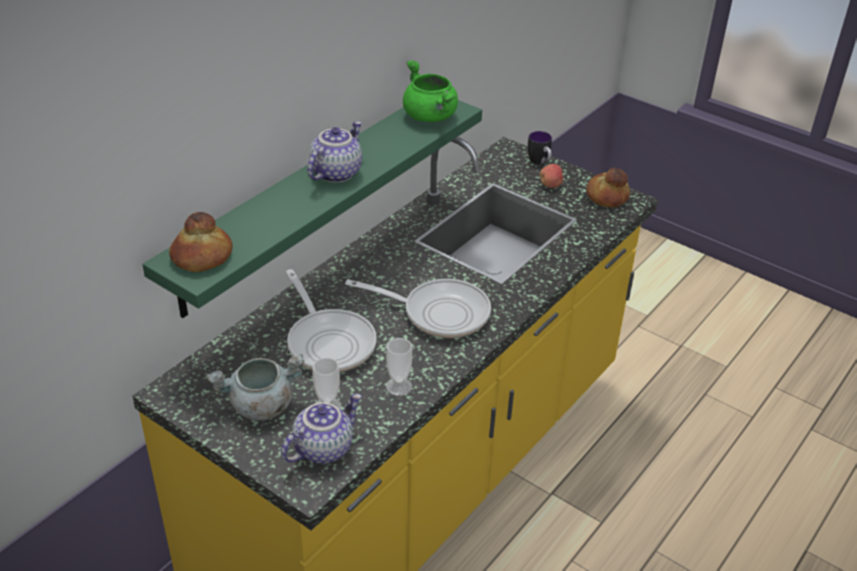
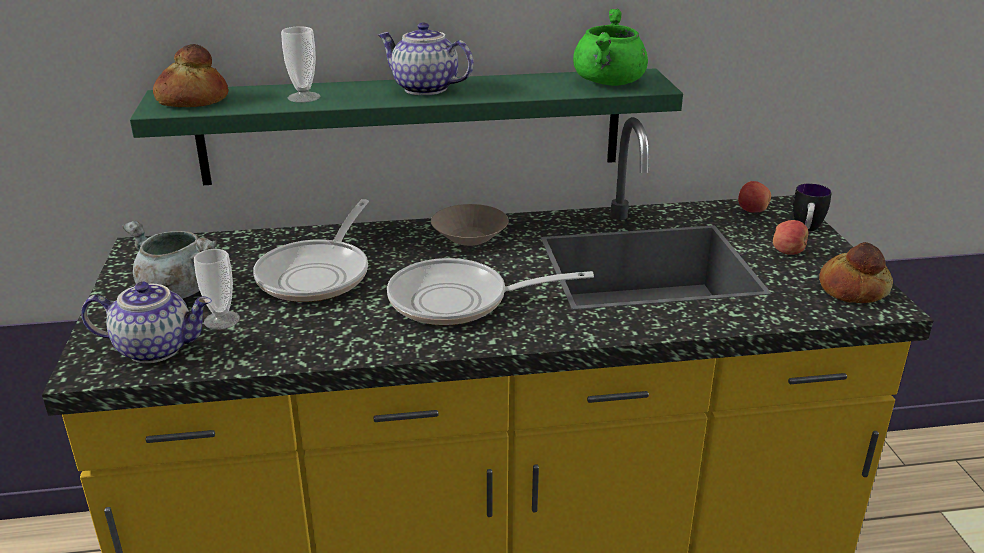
camera: 45 degrees right, 10 degrees down
(335, 173) = (424, 89): teapot -> teapot turned 135 degrees counterclockwise
(375, 264) = (469, 238): none -> beige bowl
(399, 386) = (308, 339): cup -> cup (304, 97)
(439, 313) = (459, 301): frying pan -> frying pan turned 120 degrees clockwise
(497, 161) = (752, 211): none -> apple

